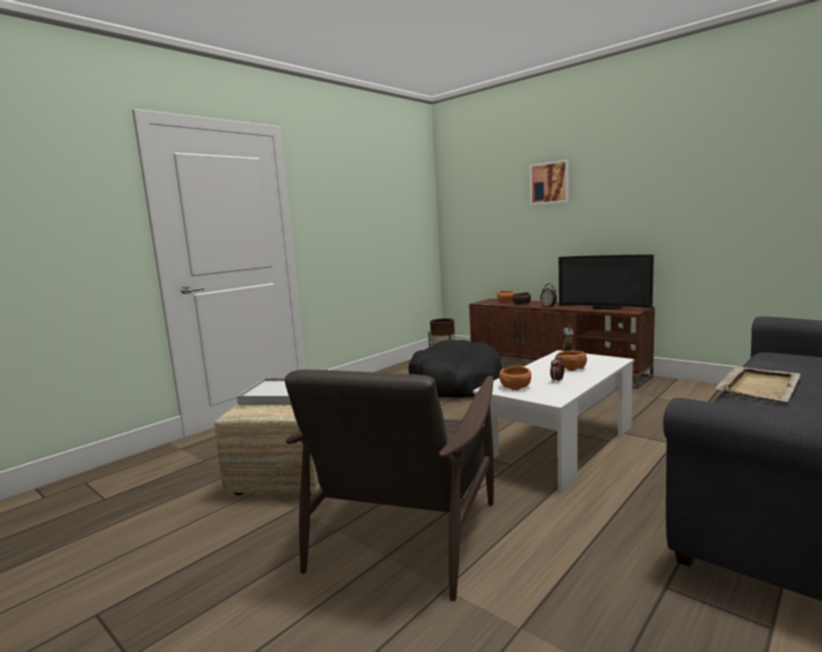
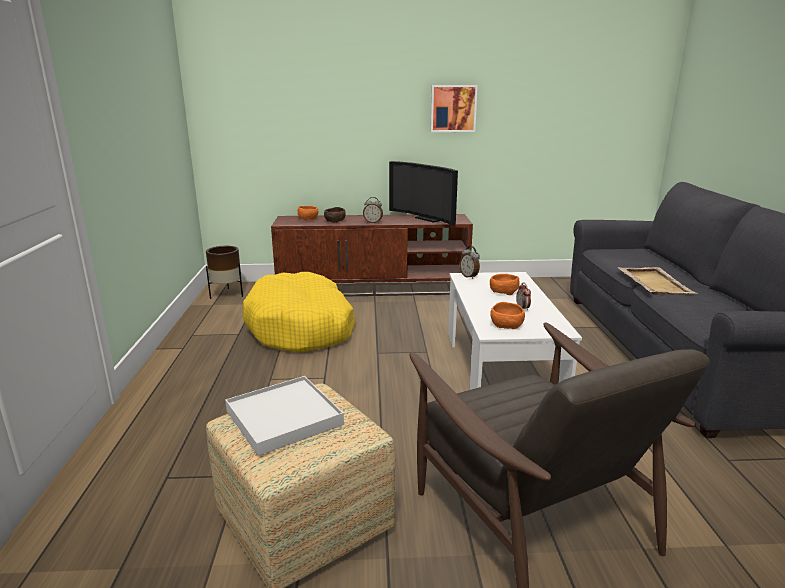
camera: 45 degrees left, 10 degrees up
(456, 383) = (301, 327): black dog bed -> yellow dog bed
(550, 183) = (353, 79): picture -> picture (453, 108)
(606, 307) = (429, 218): television -> television turned 60 degrees clockwise

